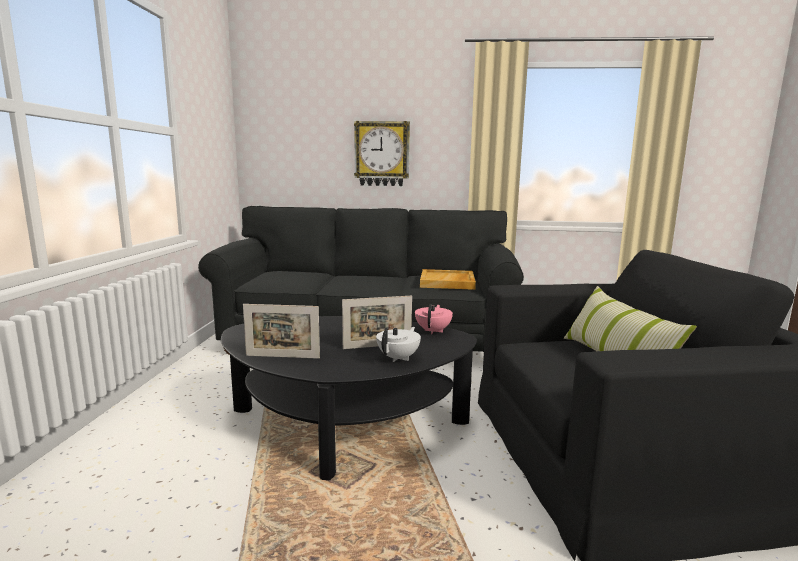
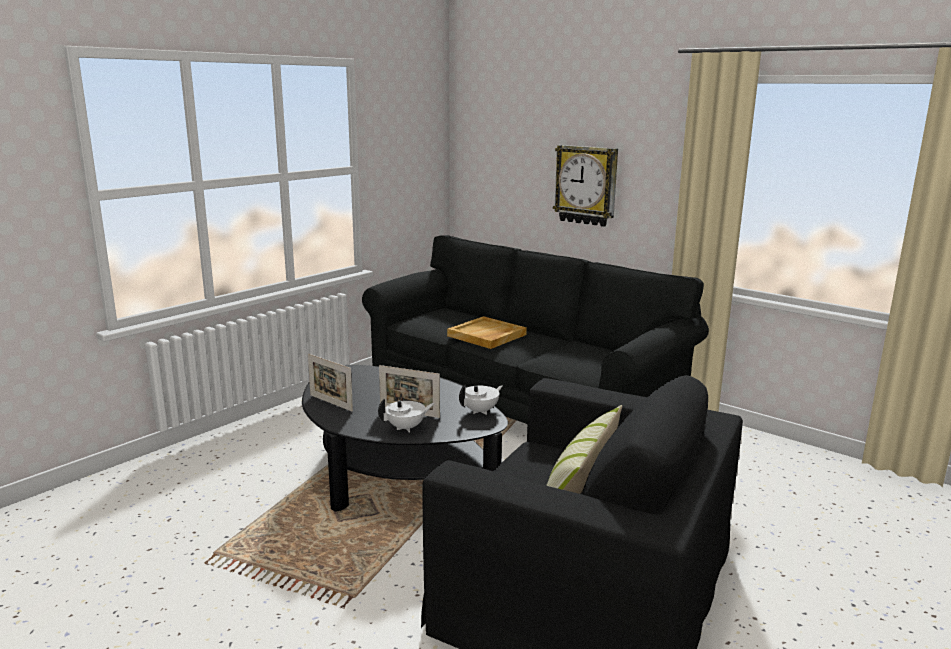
camera: 35 degrees right, 5 degrees up
(433, 331) = (480, 411): pink teapot -> white teapot
(447, 282) = (586, 359): beige tray -> beige tray (487, 335)

